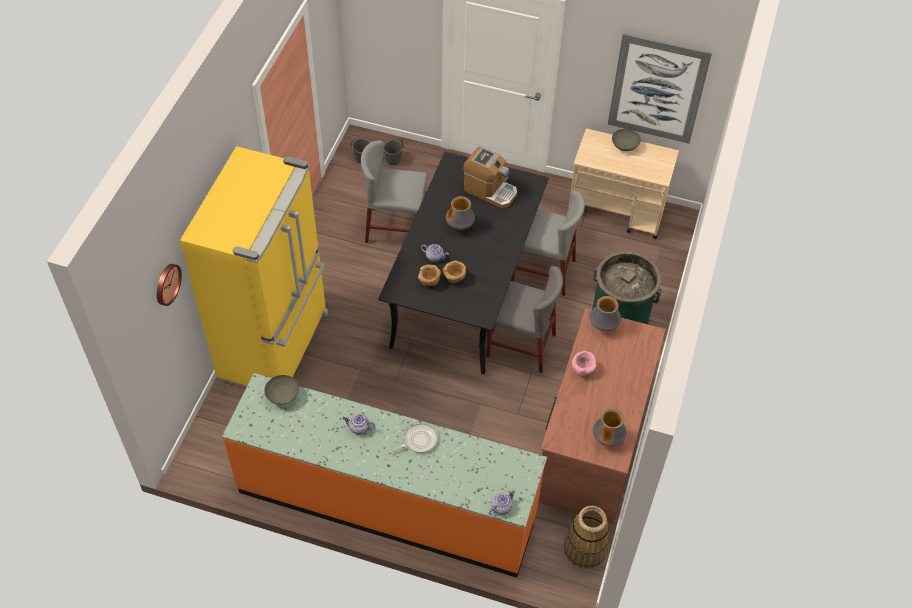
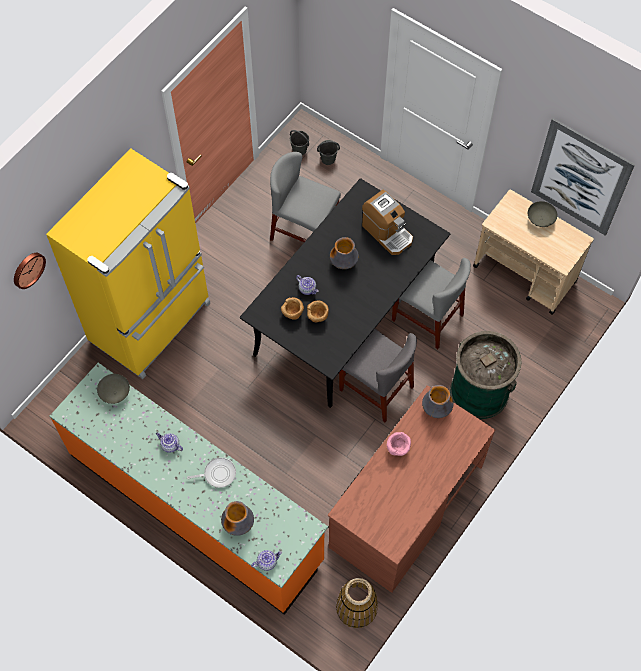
camera: 20 degrees right, 10 degrees up
(607, 439) = (393, 525): vase -> vase (238, 524)

